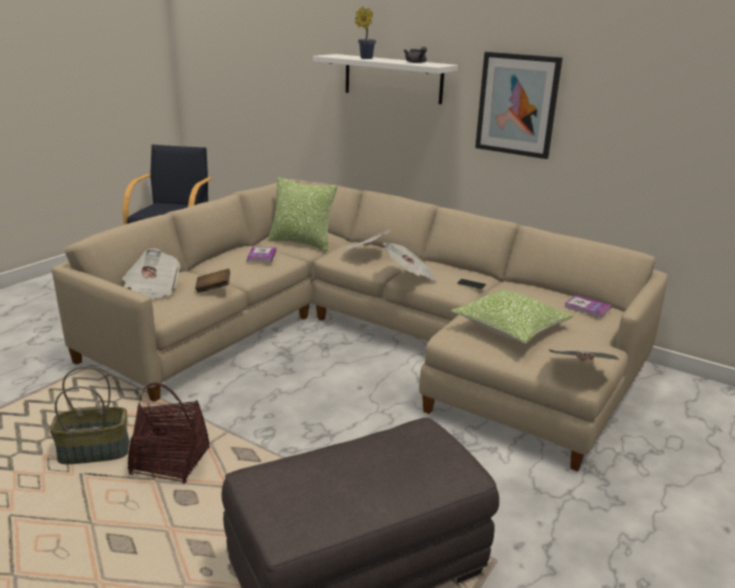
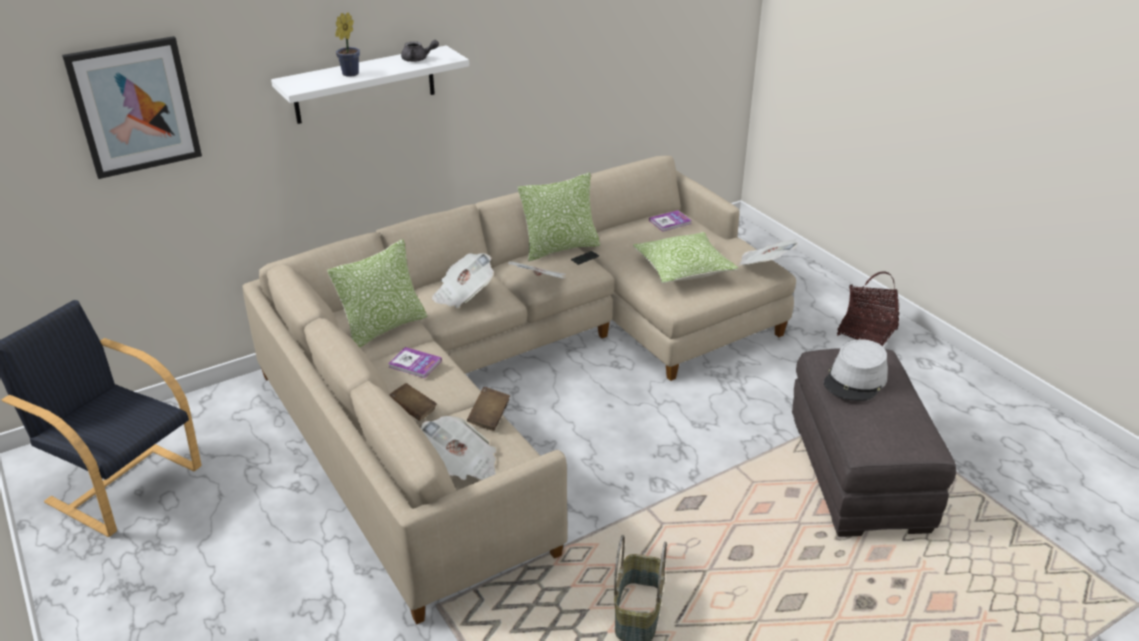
camera: 65 degrees left, 10 degrees up
(170, 462) = (680, 557): basket -> basket (867, 333)
(209, 266) = (413, 410): none -> brown book
(391, 454) = (855, 380): none -> grey hat
(477, 274) = (560, 248): none -> pillow
(517, 105) = (516, 67): picture -> picture (135, 107)

